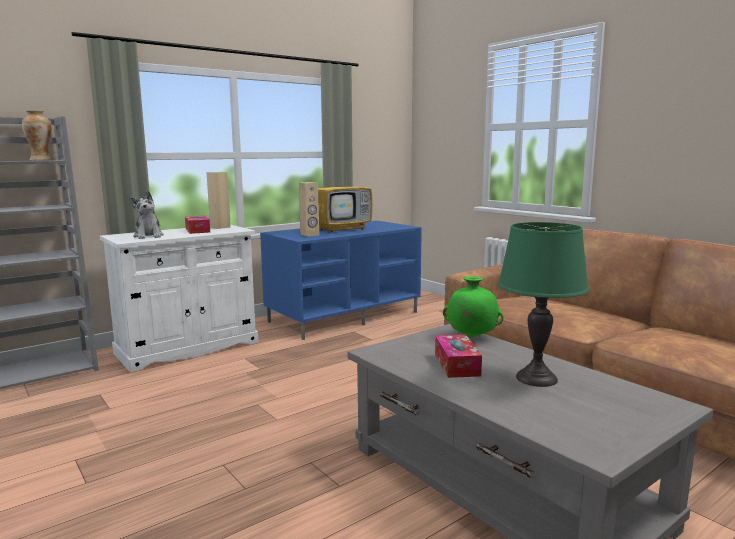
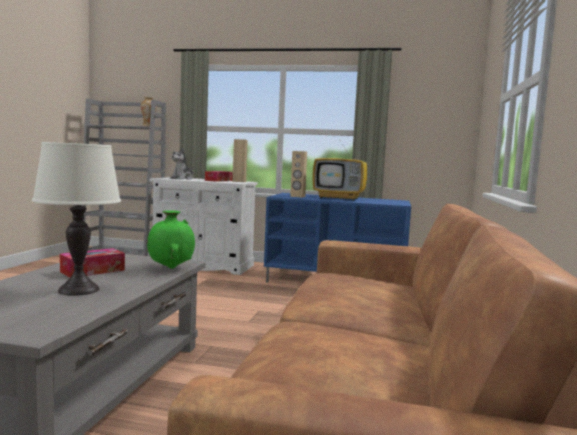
camera: 50 degrees right, 5 degrees down
(536, 378) = (79, 290): green table lamp -> white table lamp

